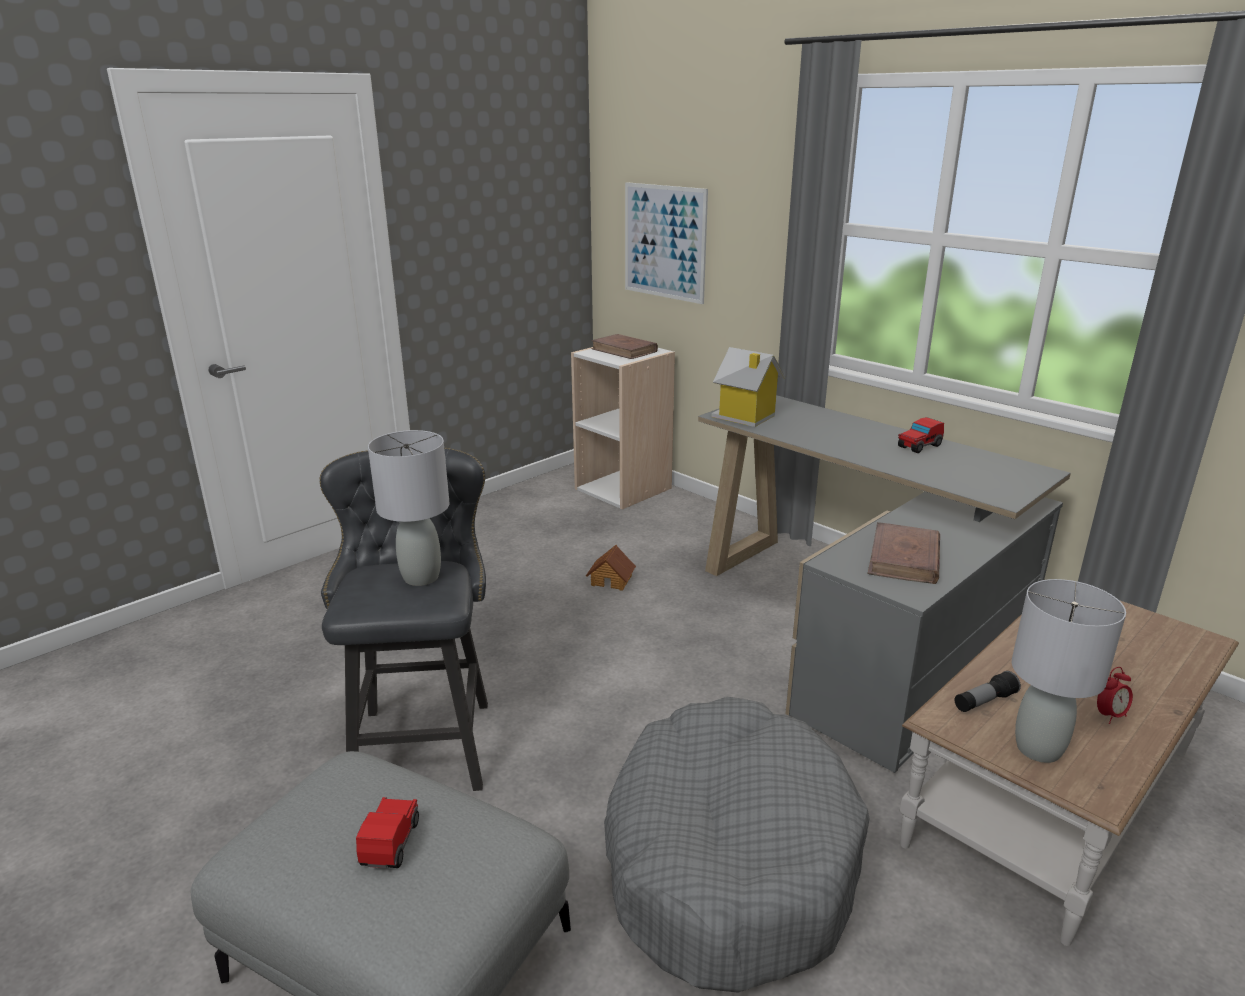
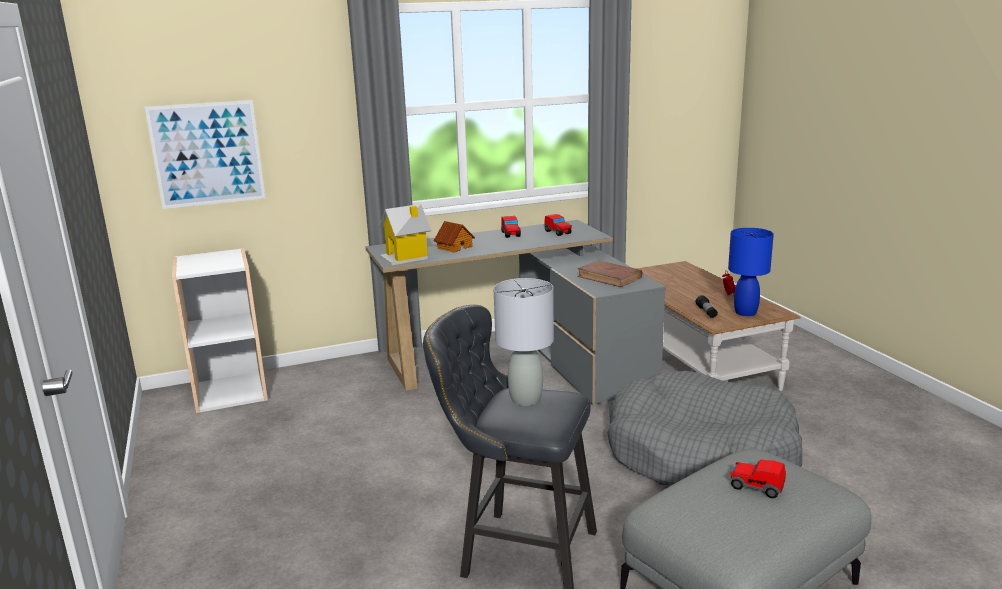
camera: 65 degrees left, 5 degrees down
(611, 580) = (376, 428): toy house -> toy house (454, 247)
(624, 350) = (208, 260): brown book -> none
(975, 471) = (558, 232): none -> toy car
(1037, 748) = (745, 313): grey table lamp -> blue table lamp

